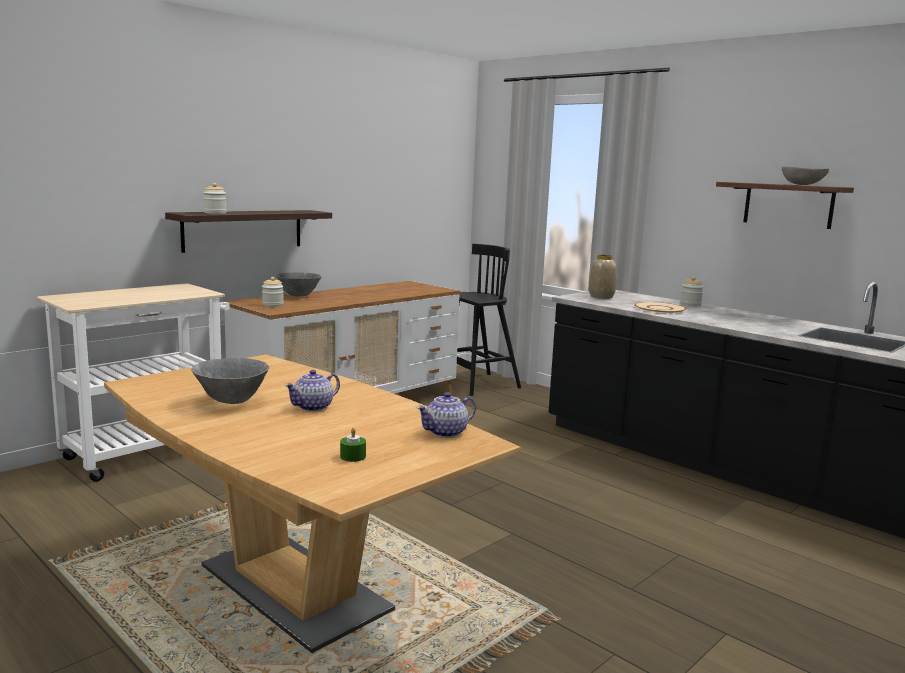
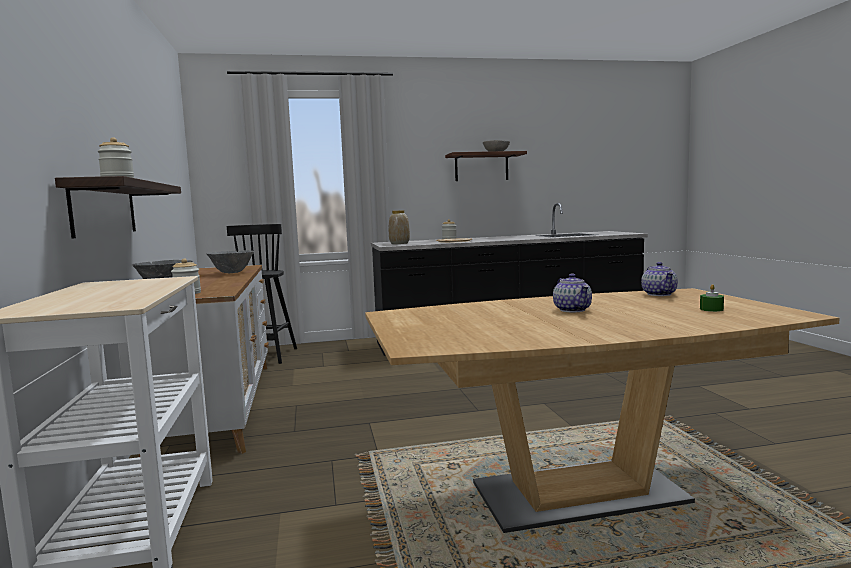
camera: 55 degrees left, 5 degrees down
(231, 401) = (533, 324): grey bowl -> grey bowl (231, 273)

